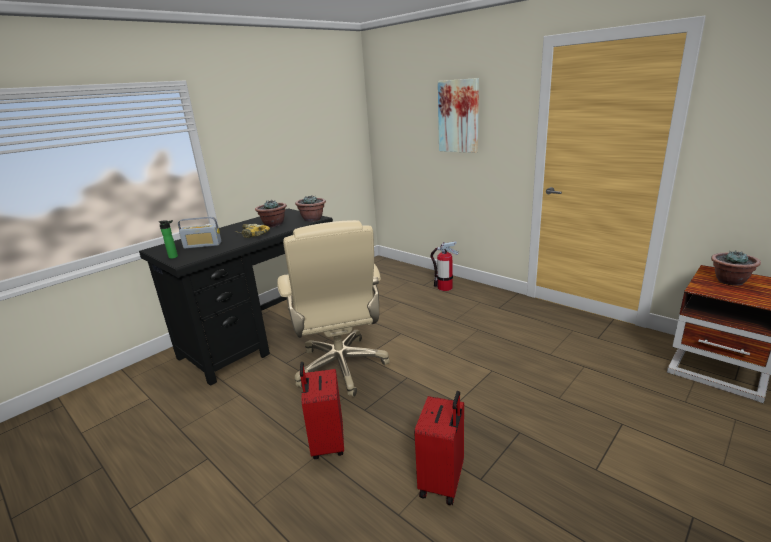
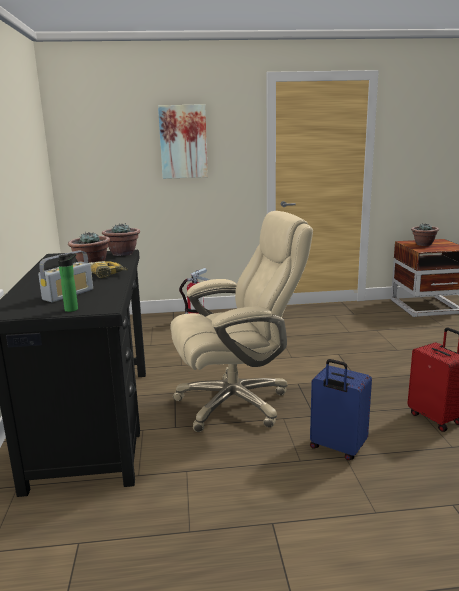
camera: 50 degrees left, 5 degrees down
(326, 444) = (337, 448): red suitcase -> blue suitcase
(340, 369) = (237, 405): beige office chair -> beige office chair turned 45 degrees counterclockwise

